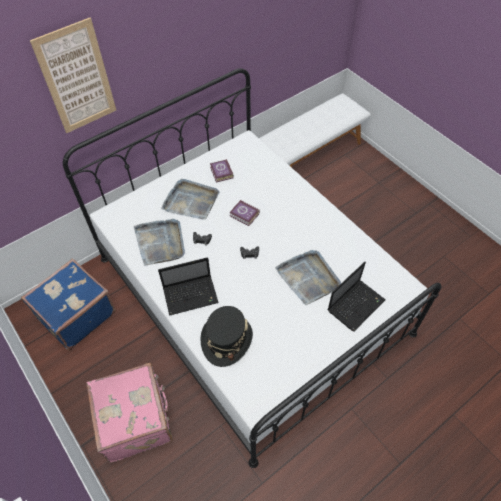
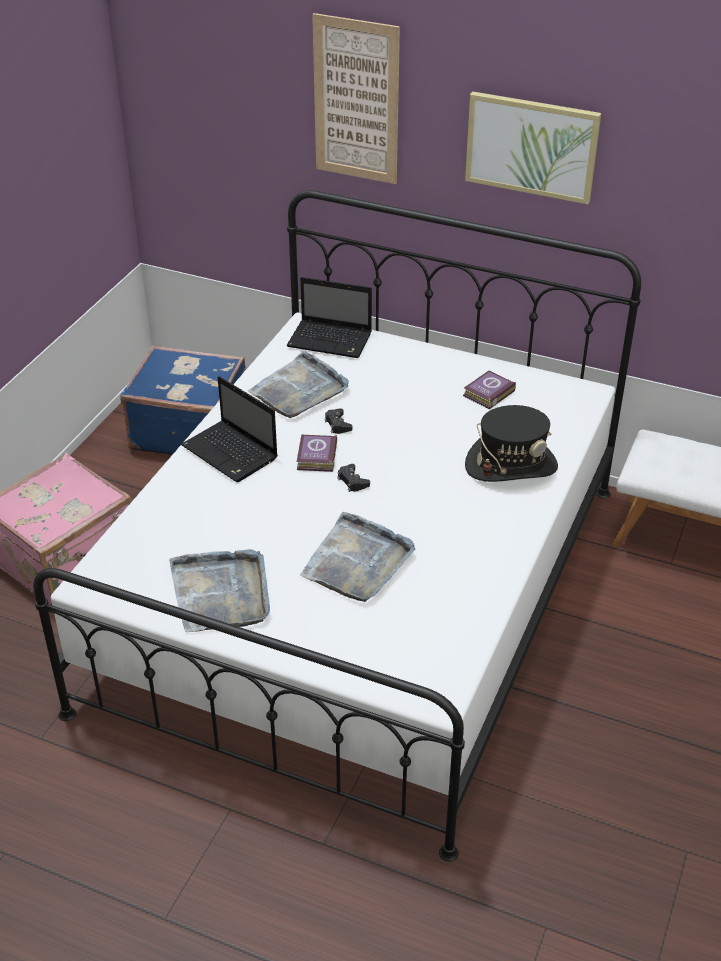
camera: 60 degrees right, 15 degrees down
(181, 43) = (531, 146): none -> picture
(191, 201) = (402, 386): grey tray -> grey tray (221, 593)
(226, 340) = (179, 515): black hat -> black hat (511, 465)
(244, 215) = (424, 449): book -> book (316, 457)
(356, 304) = (347, 636): laptop -> laptop (331, 340)

